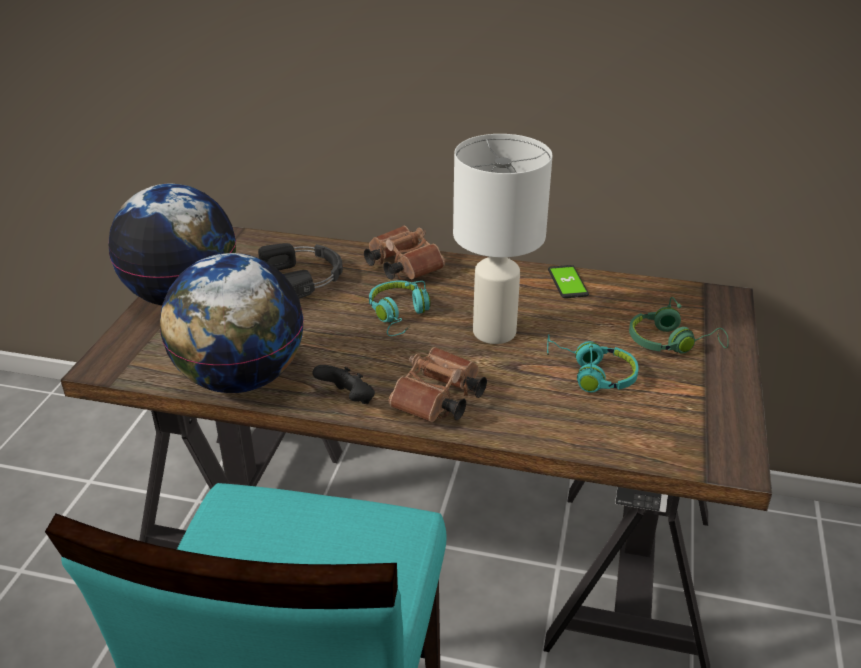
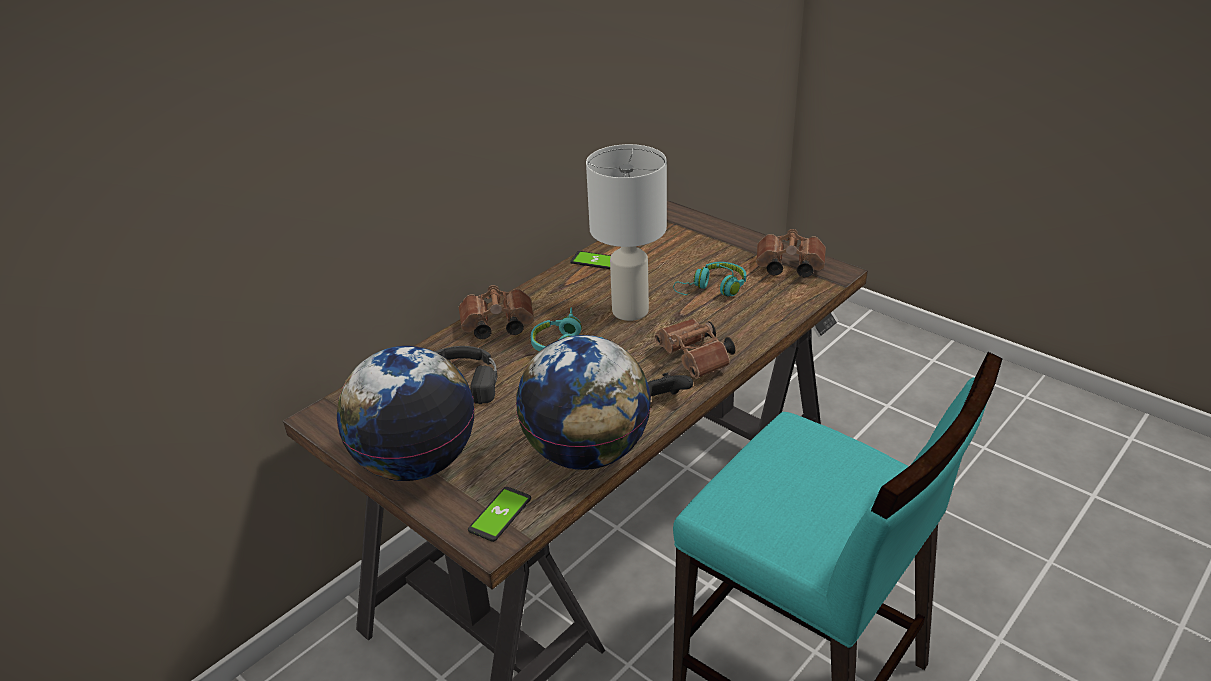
camera: 60 degrees left, 0 degrees up
(134, 360) = (500, 515): none -> phone
(672, 342) = (703, 248): green headphones -> none
(698, 418) = (787, 267): none -> brown binoculars

